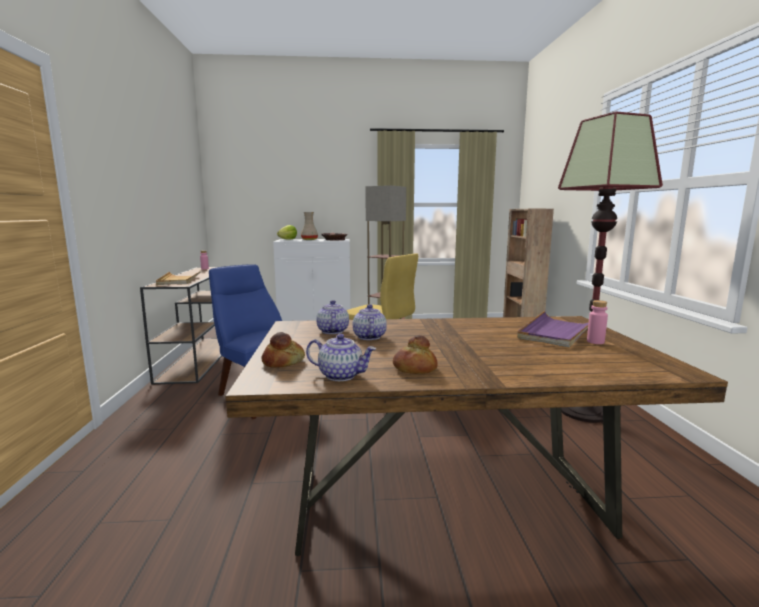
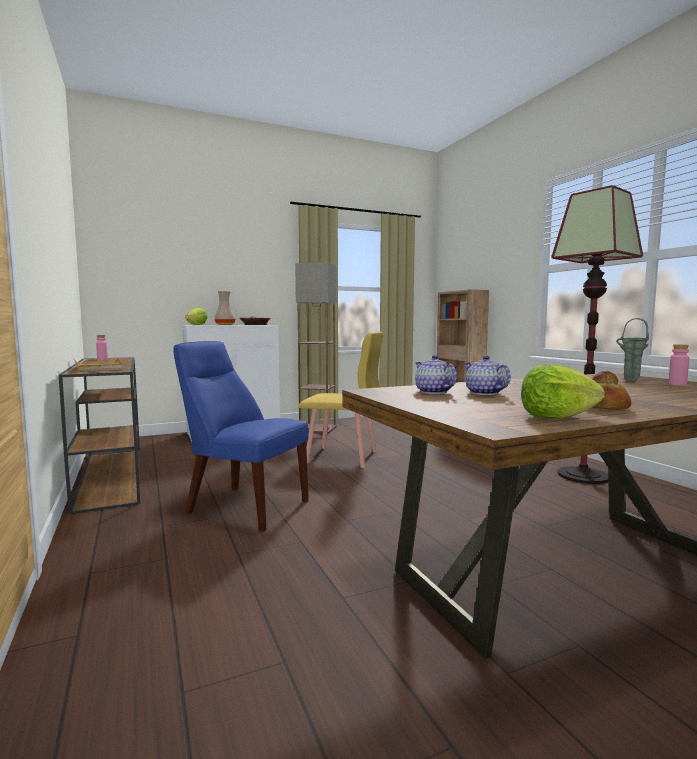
camera: 20 degrees left, 5 degrees down
(283, 362) = (464, 413): bread -> none
(341, 375) = (556, 417): teapot -> lettuce
(556, 332) = (629, 381): purple tray -> green vase

